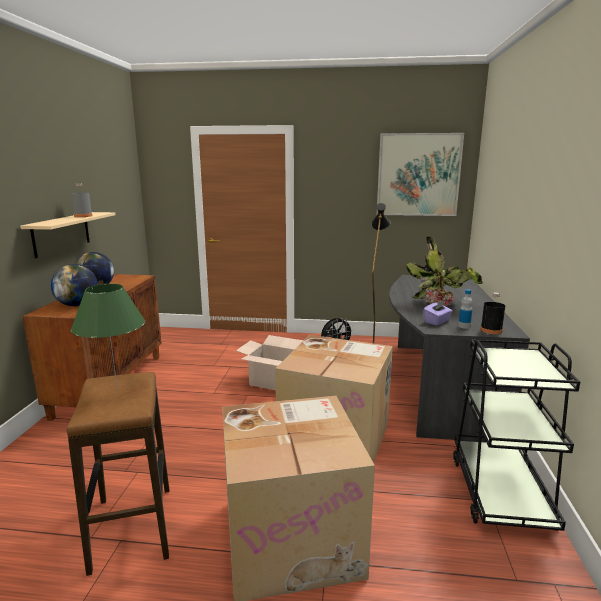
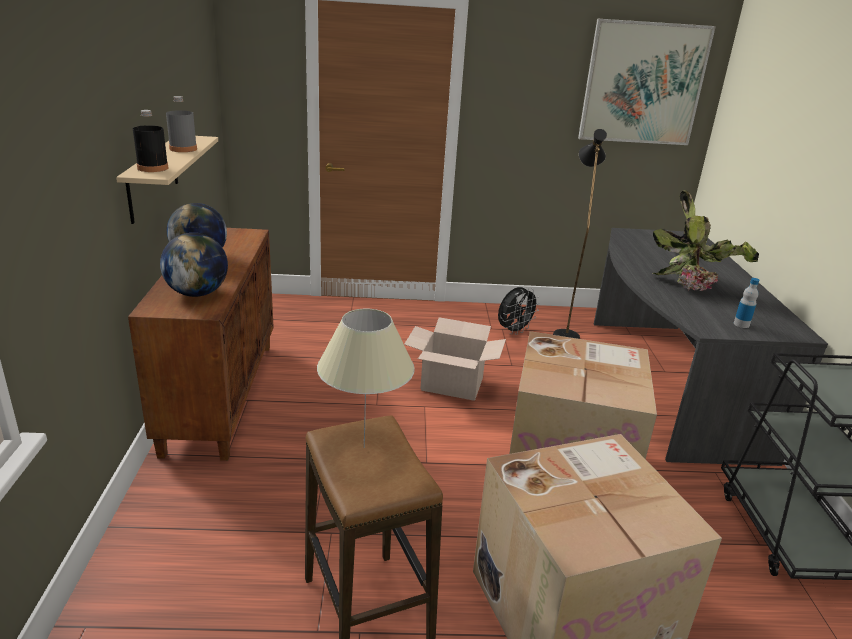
camera: 10 degrees left, 10 degrees up
(117, 389) = (364, 447): green table lamp -> beige table lamp
(437, 321) = (704, 316): purple tissue box -> none
(491, 330) = (777, 331): black bottle -> black bottle (152, 168)

